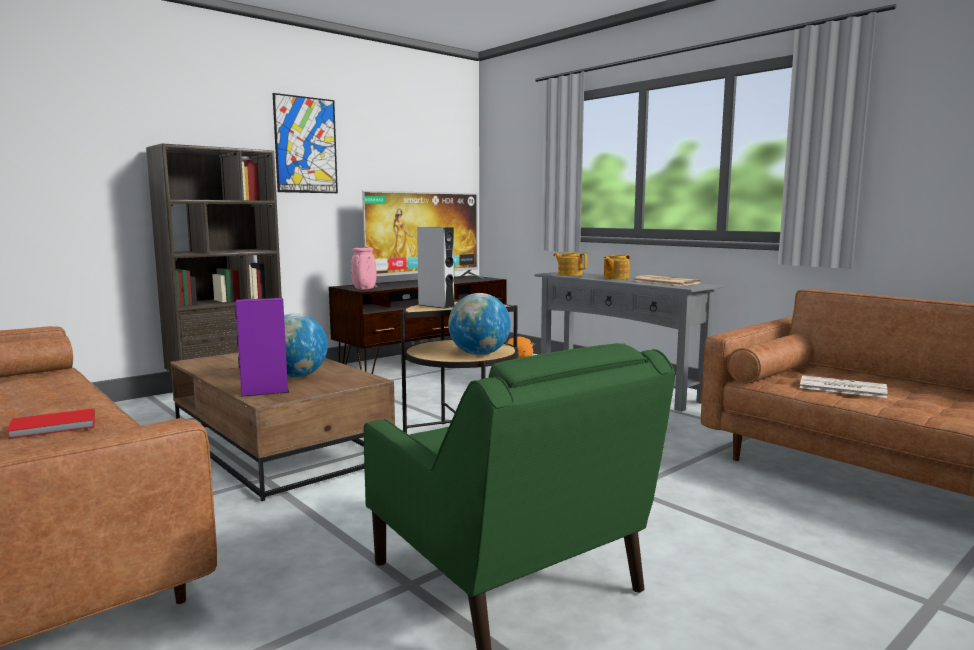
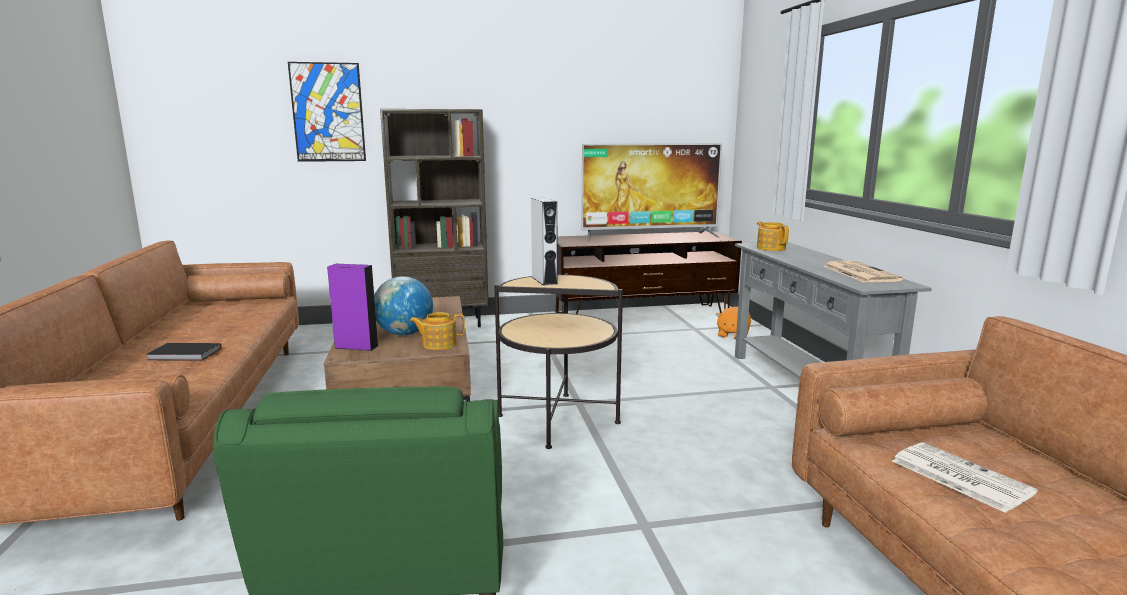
camera: 30 degrees right, 5 degrees up
(54, 427) = (185, 354): red book -> black book
(306, 145) = (532, 99): picture -> picture (328, 112)
(364, 289) = (571, 243): pink vase -> none
(479, 354) = (561, 338): globe -> none
(615, 278) = (812, 259): teapot -> teapot (438, 344)

